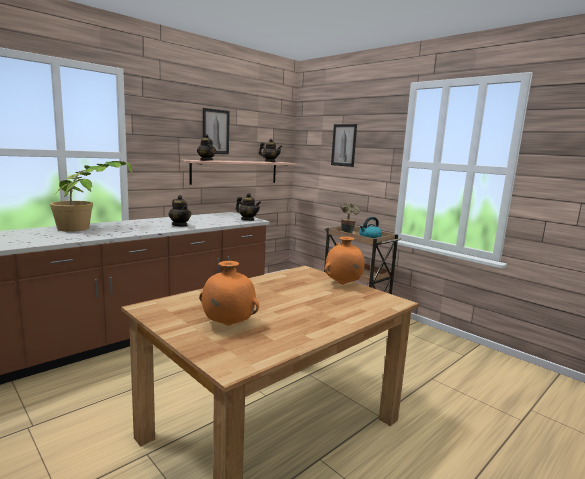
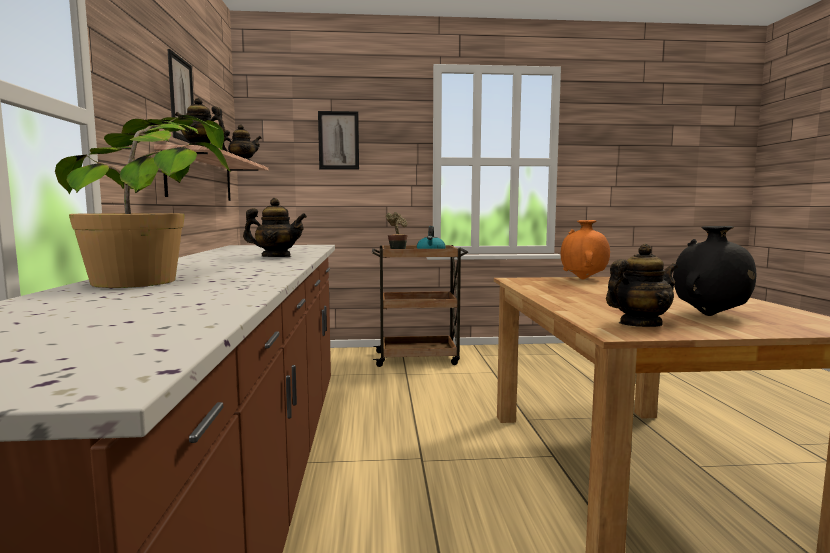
camera: 50 degrees left, 5 degrees down
(227, 325) = (710, 315): orange vase -> black vase
(248, 220) = (309, 246): teapot -> teapot (639, 324)

